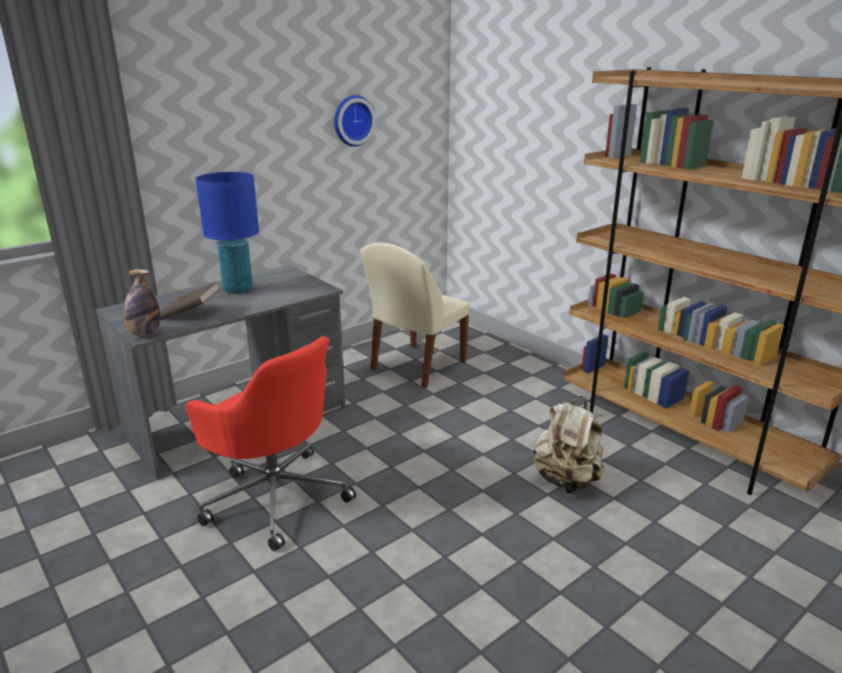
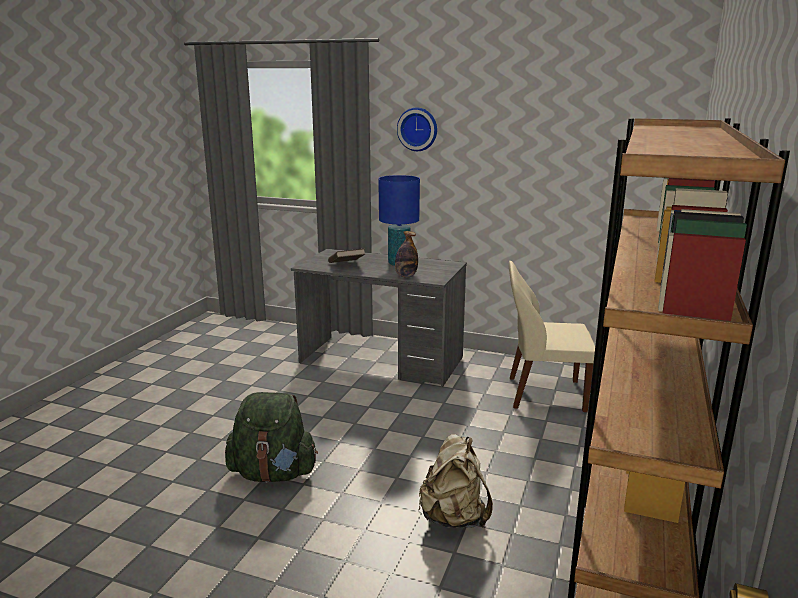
camera: 60 degrees right, 5 degrees down
(145, 334) = (307, 265): bottle -> bottle (406, 276)
(275, 496) = (315, 402): red office chair -> none
(352, 120) = (565, 154): wall clock -> wall clock (418, 129)
(405, 575) = (273, 473): none -> green backpack

